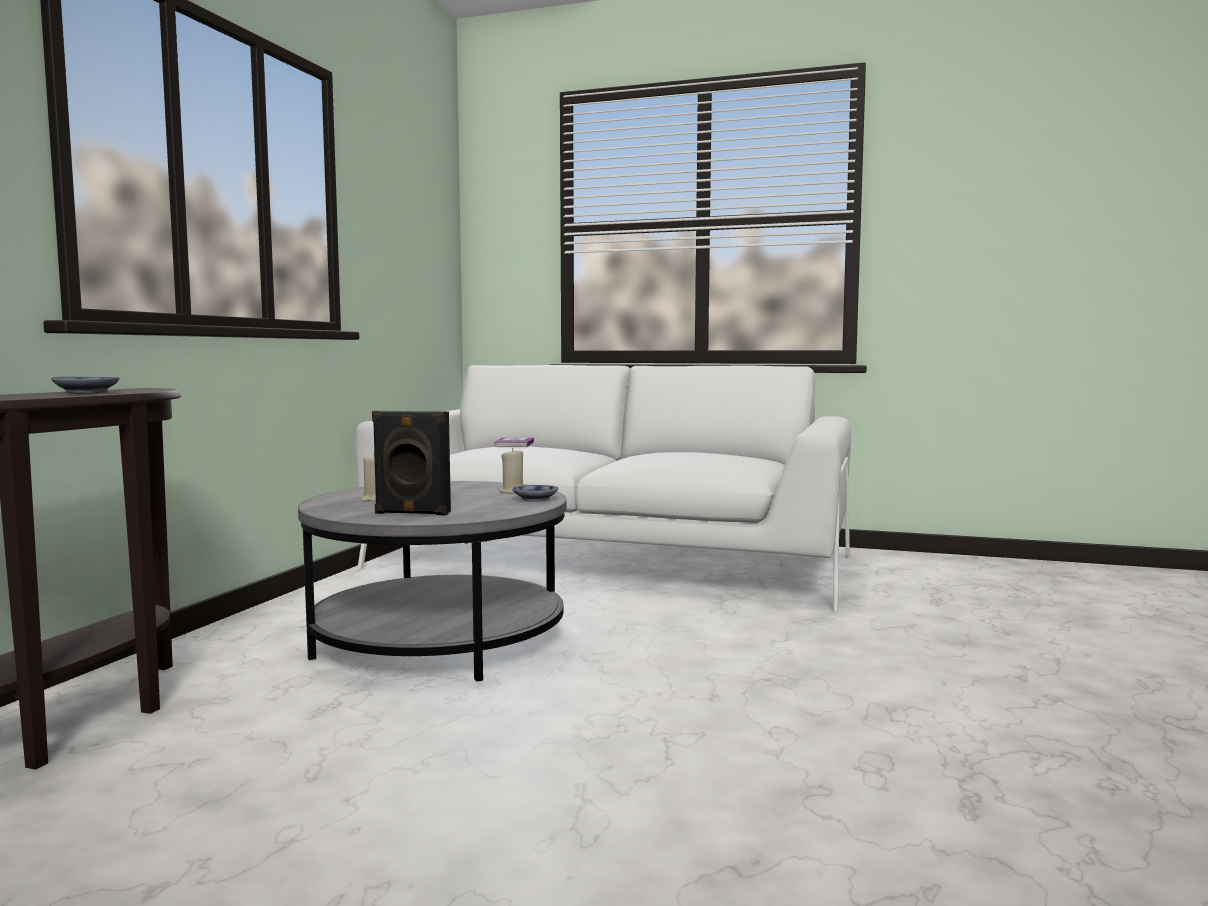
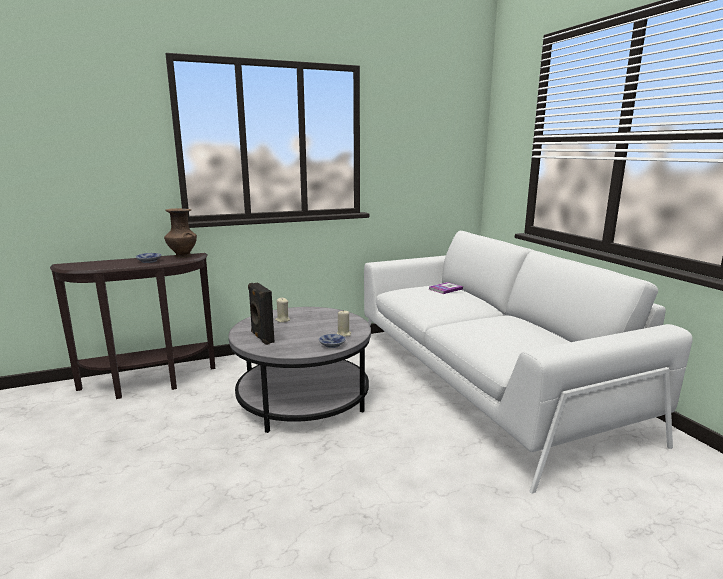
camera: 50 degrees right, 10 degrees up
(125, 389) = (182, 256): none -> brown vase

